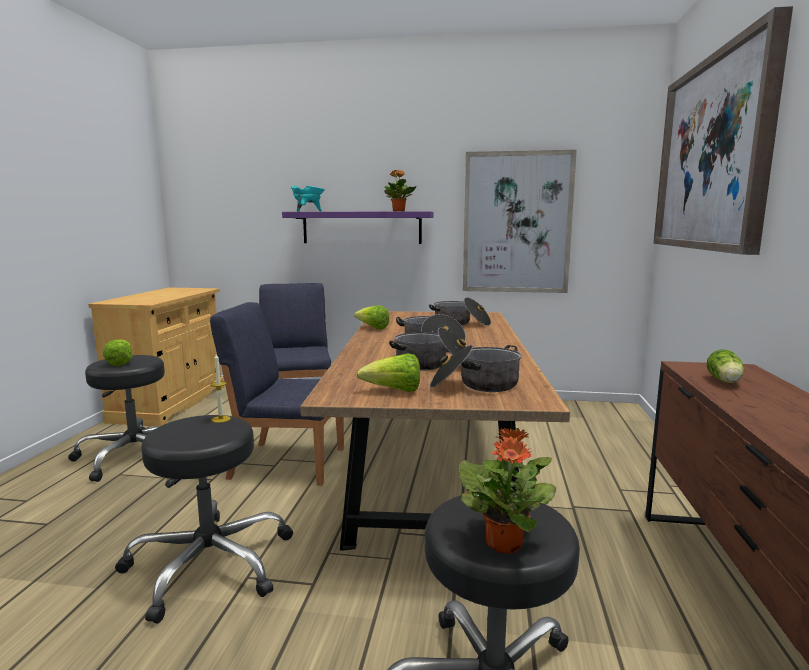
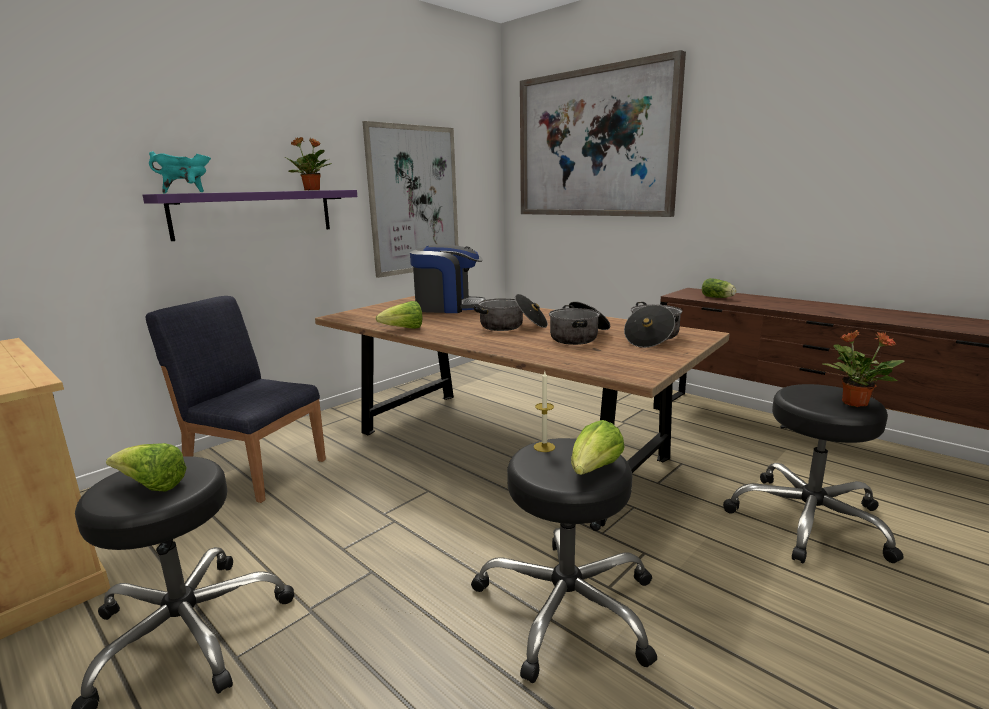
camera: 55 degrees left, 5 degrees up
(286, 462) = (398, 512): blue chair -> none
(394, 391) = (643, 357): lettuce -> lettuce (594, 471)
(461, 323) = (448, 307): cooking pot -> coffee machine

